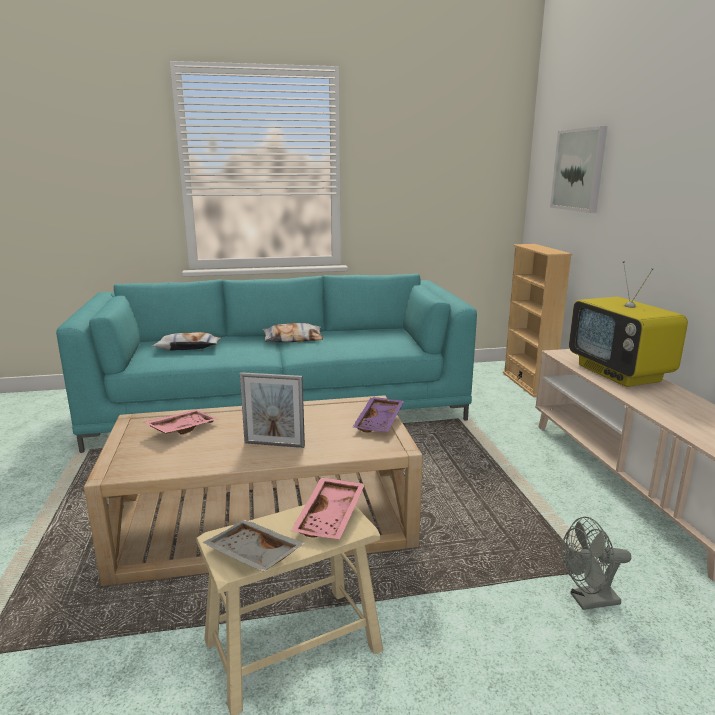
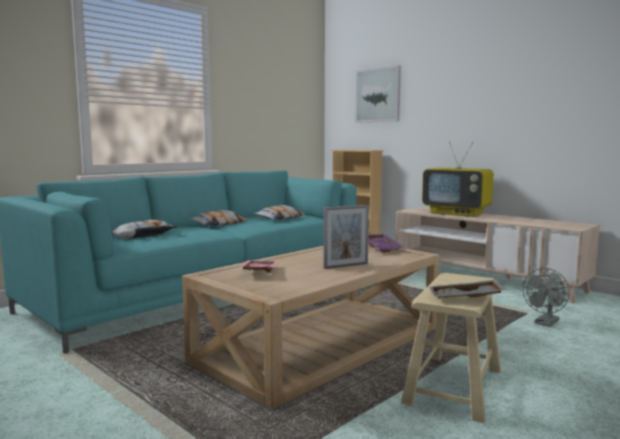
camera: 35 degrees left, 10 degrees down
(331, 517) = (462, 279): pink tray -> none
(368, 340) = (280, 218): none -> pillow

